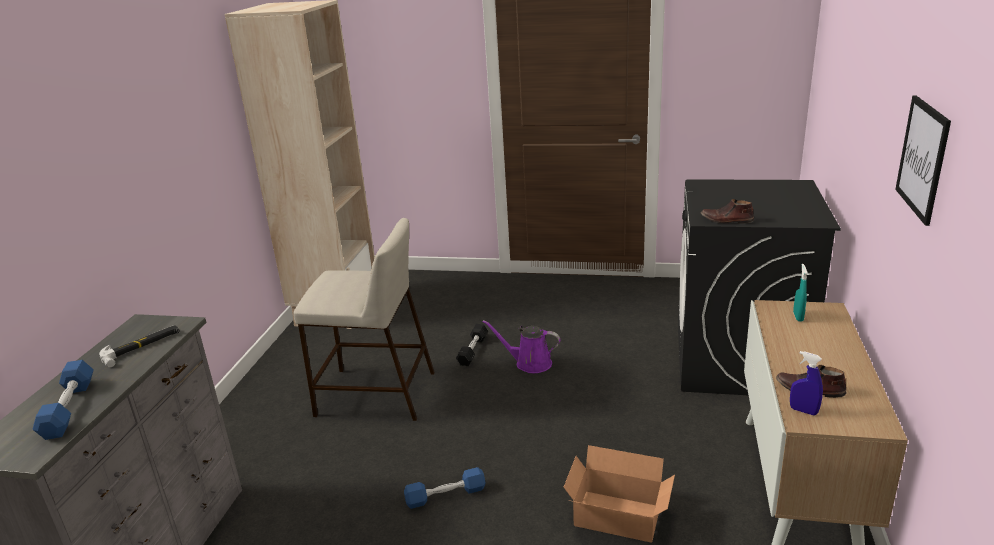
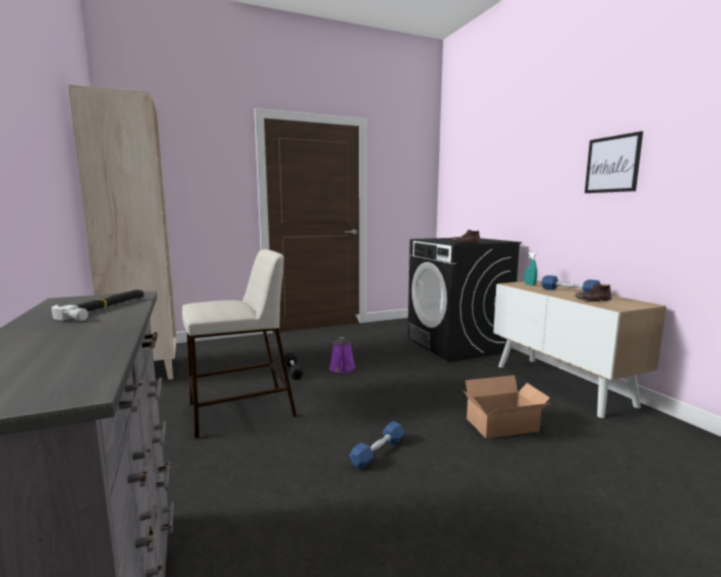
camera: 35 degrees left, 15 degrees down
(69, 408) = (68, 349): blue dumbbell -> blue dumbbell (569, 291)
(529, 363) = (342, 369): purple watering can -> purple watering can turned 75 degrees counterclockwise
(803, 411) = (608, 305): blue spray bottle -> none

